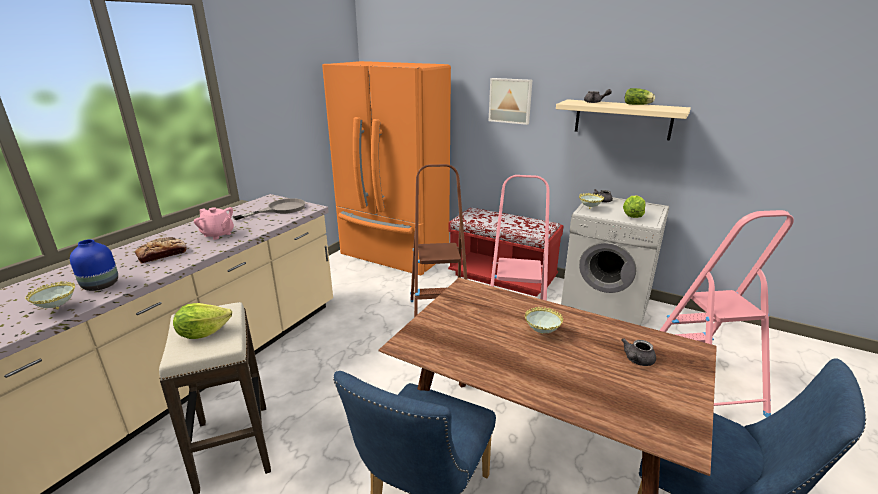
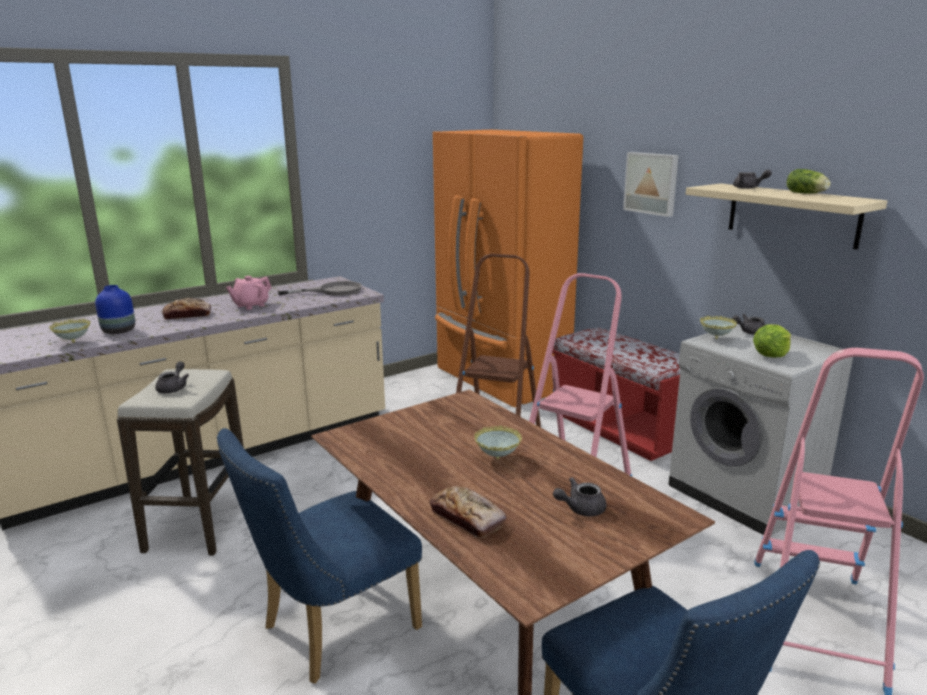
camera: 25 degrees right, 5 degrees down
(203, 333) = (174, 388): lettuce -> grey teapot
(218, 234) = (250, 305): pink teapot -> pink teapot turned 75 degrees clockwise
(576, 393) = (467, 518): none -> bread

